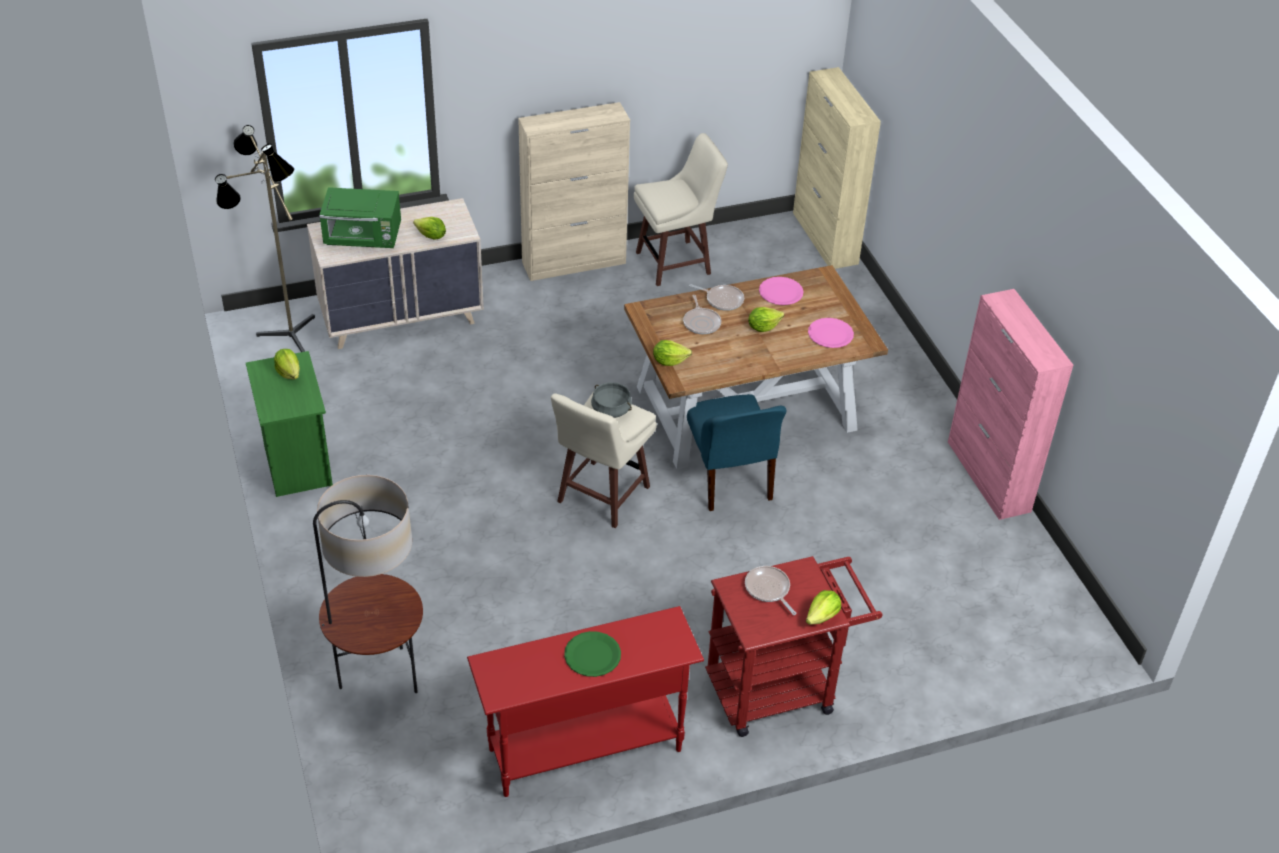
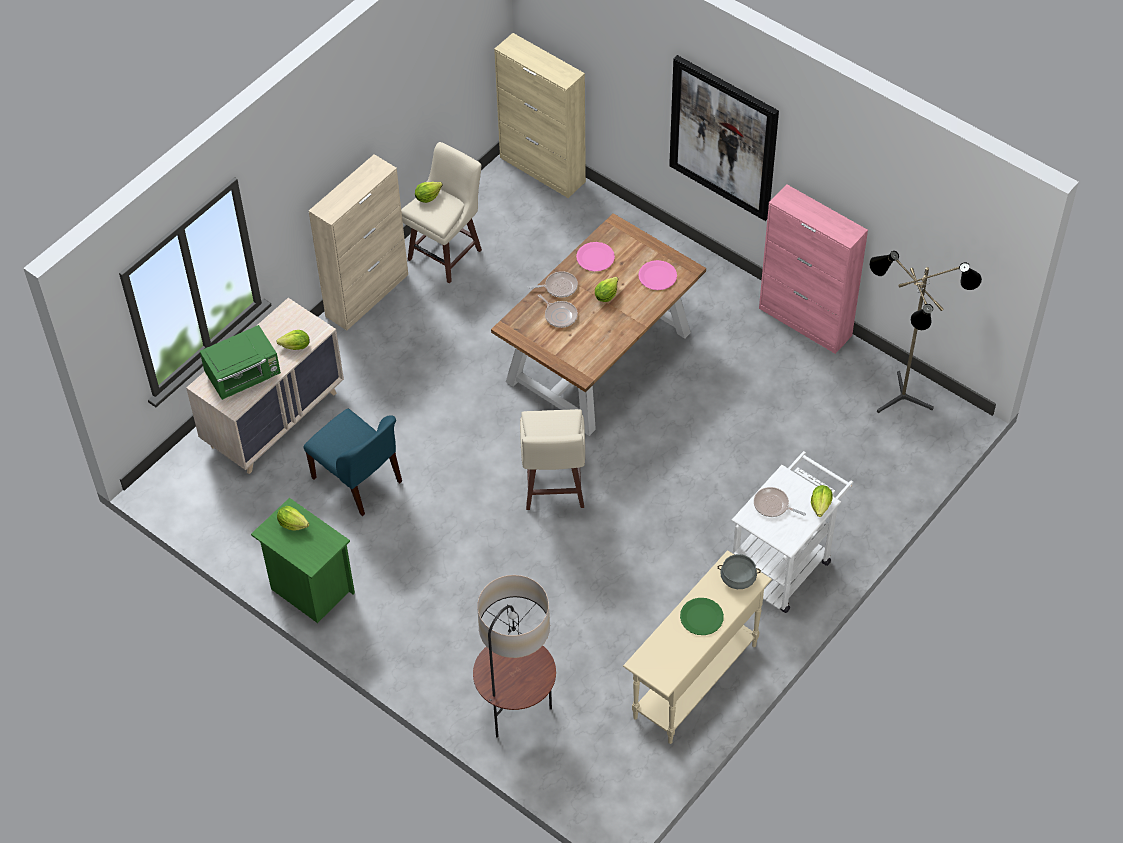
camera: 30 degrees left, 10 degrees up
(285, 339) = (198, 488): floor lamp -> floor lamp (901, 403)
(584, 749) = (694, 681): red console table -> beige console table
(611, 409) = (549, 422): grey cooking pot -> grey cooking pot (738, 577)
(669, 361) = (563, 361): lettuce -> lettuce (427, 197)
(728, 478) = (631, 423): blue chair -> blue chair (358, 481)
(780, 688) = (785, 563): red cart -> white cart
(974, 218) = (723, 137): none -> picture

